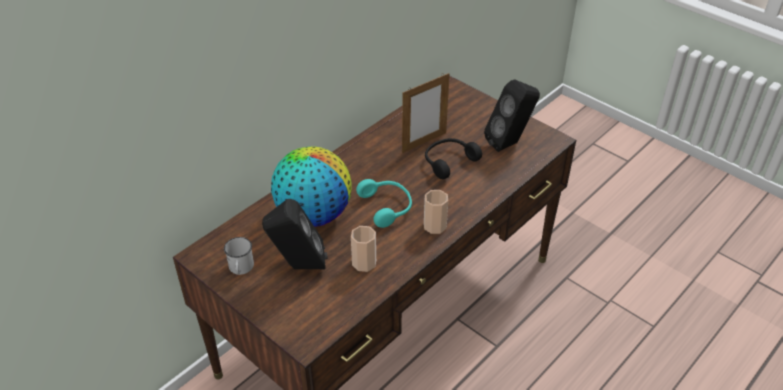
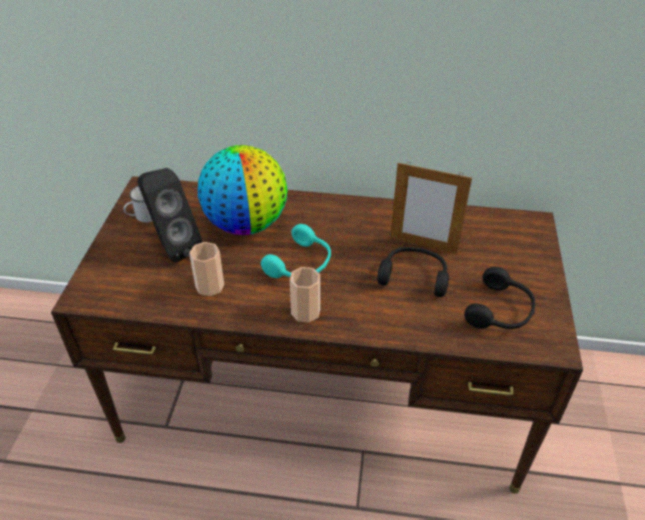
camera: 55 degrees right, 0 degrees up
(510, 143) = (501, 311): black speaker -> black headphones

